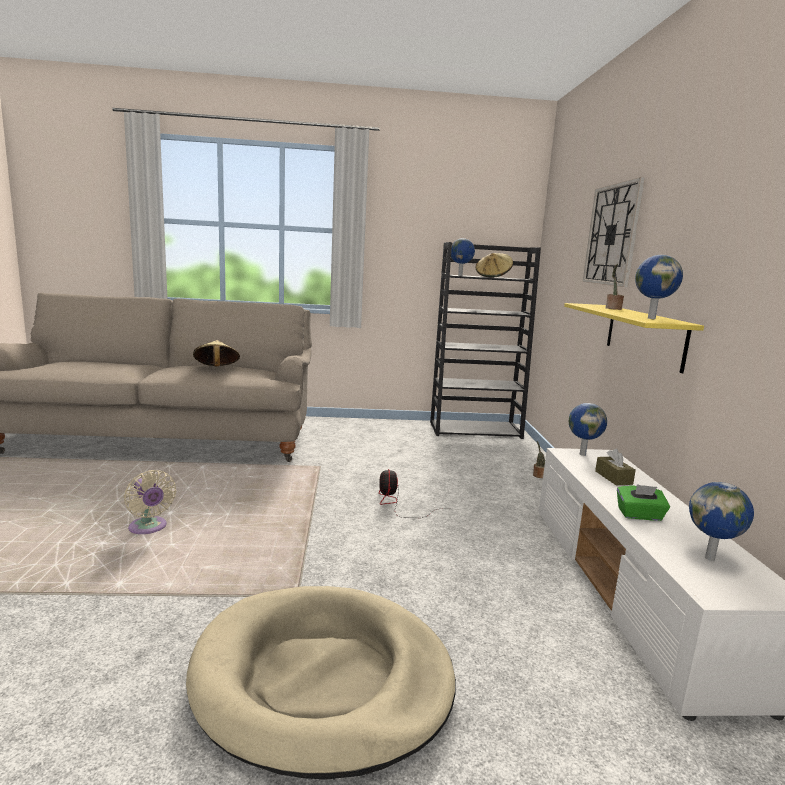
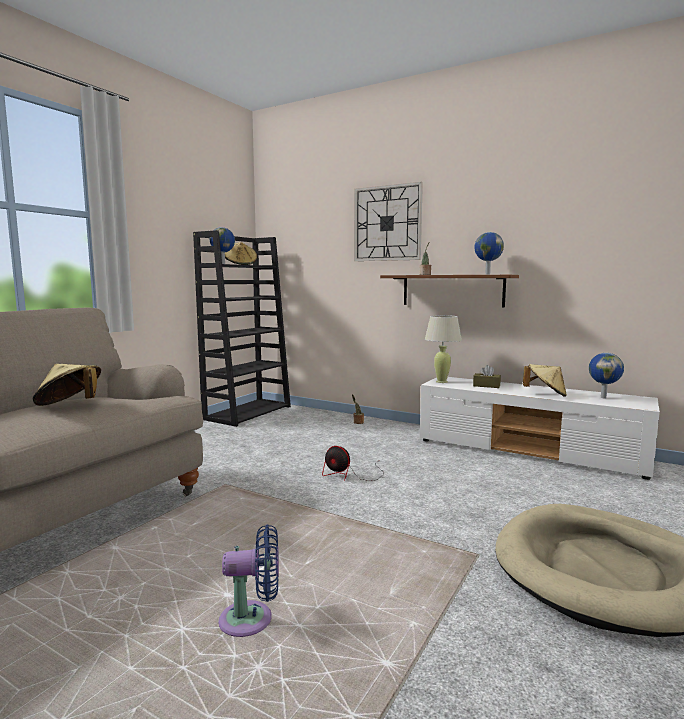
camera: 55 degrees left, 5 degrees down
(149, 528) = (252, 620): beige fan -> blue fan
(582, 454) = (441, 381): globe -> beige table lamp
(640, 515) = (545, 394): green tissue box -> beige hat
(644, 335) = (452, 290): yellow shelf -> brown shelf

